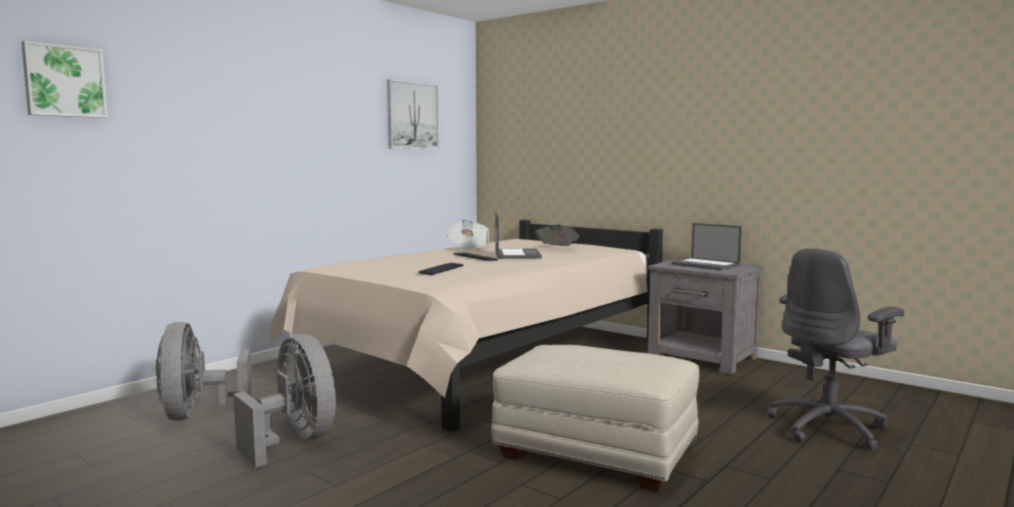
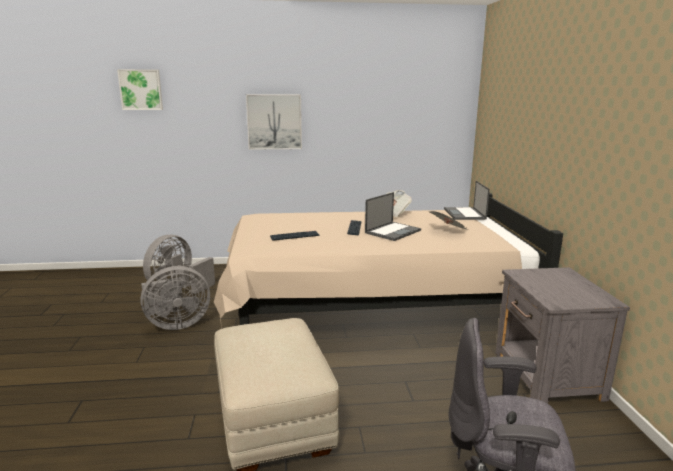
camera: 45 degrees right, 10 degrees up
(295, 441) = (175, 324): grey fan -> grey fan turned 60 degrees clockwise
(412, 115) = (402, 96): picture -> picture (274, 122)
(706, 265) = (564, 285): laptop -> laptop (464, 214)

